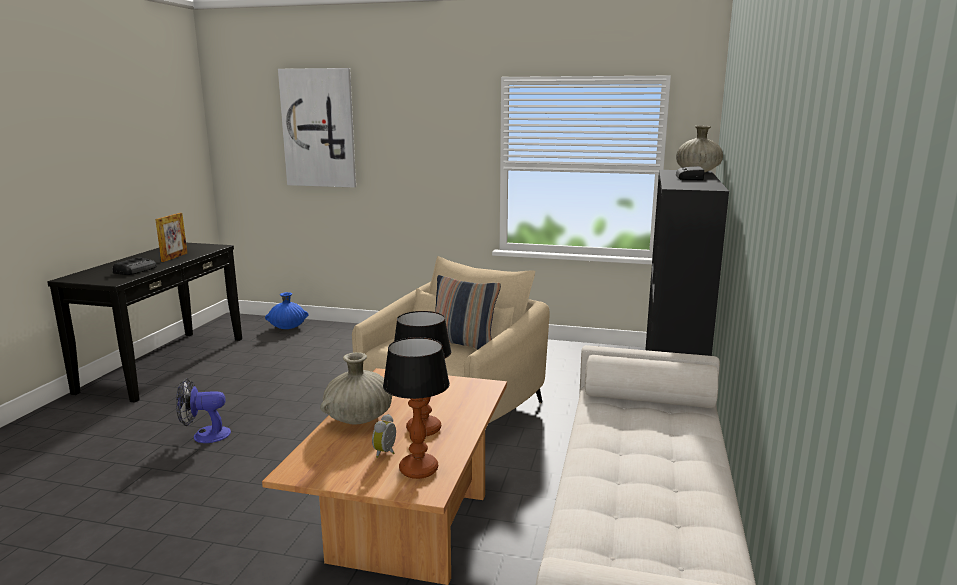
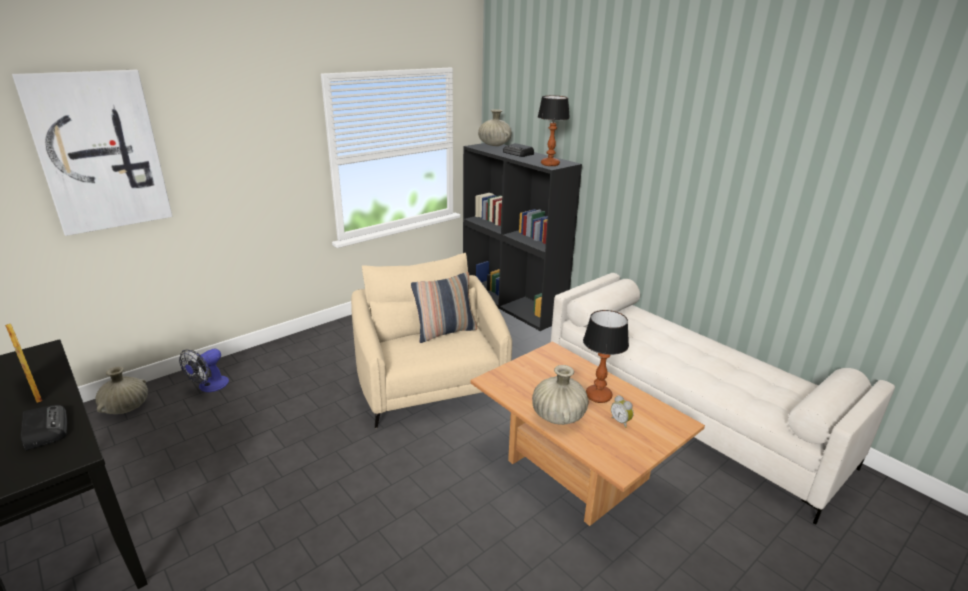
camera: 55 degrees left, 10 degrees up
(205, 435) = (313, 541): fan -> fan (209, 387)
(288, 327) = (126, 408): blue vase -> beige vase
(418, 469) = (653, 417): table lamp -> table lamp (549, 164)

